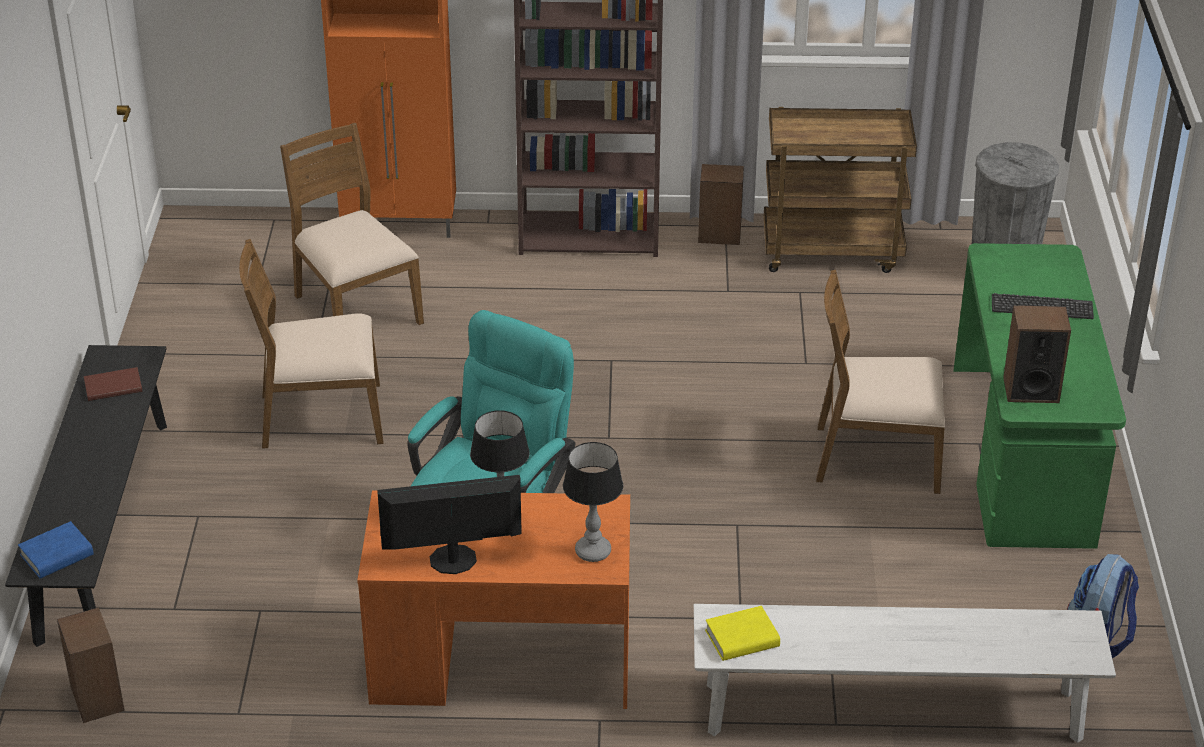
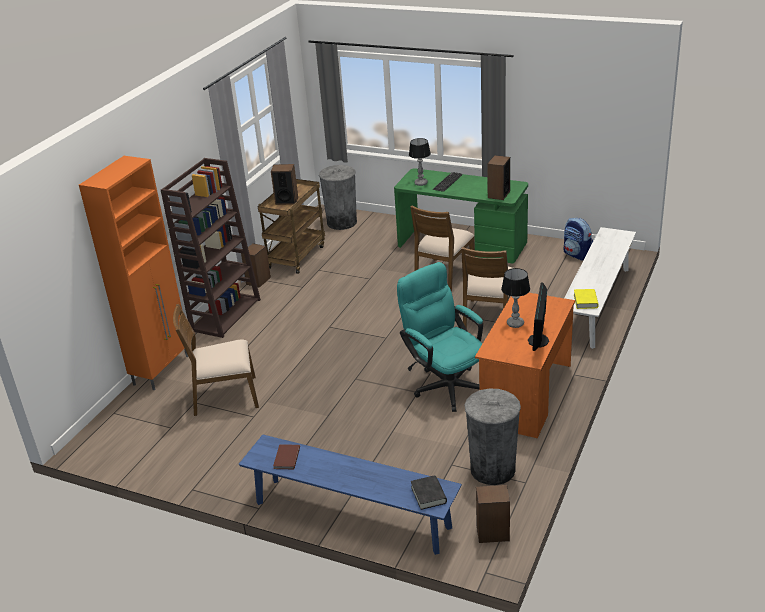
camera: 65 degrees left, 5 degrees down
(57, 555) = (428, 495): blue book -> black book
(103, 528) = (351, 515): black bench -> blue bench
(261, 664) = (492, 469): none -> grey trash can
(320, 417) = (308, 422): brown chair -> brown chair (489, 317)
(592, 552) = (549, 305): table lamp -> table lamp (421, 183)
(829, 135) = (286, 200): none -> speaker

